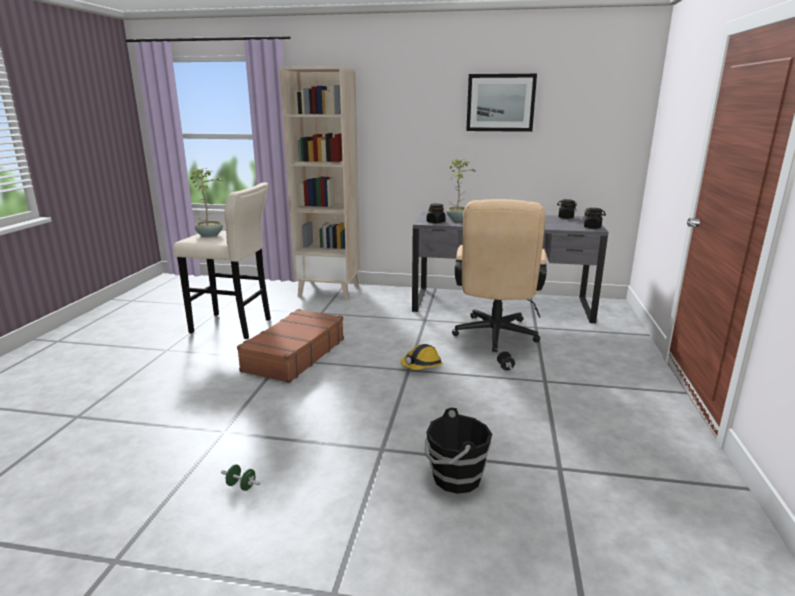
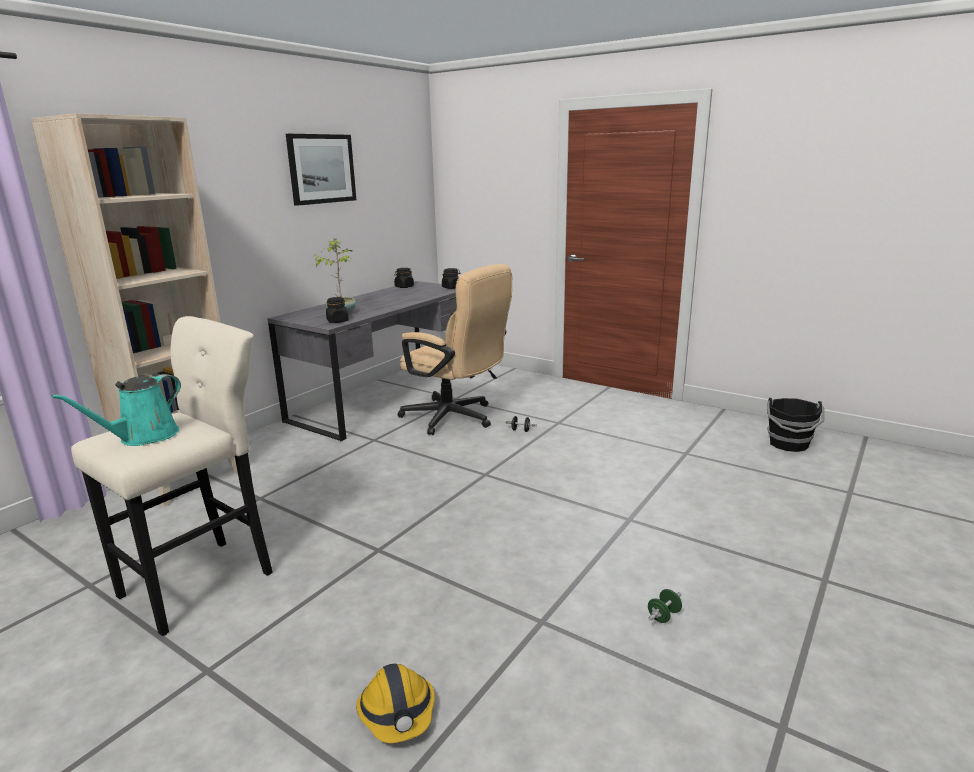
camera: 65 degrees left, 0 degrees up
(210, 235) = (144, 437): potted plant -> turquoise watering can
(294, 355) = (374, 539): brown suitcase -> none
(421, 366) = (482, 466): hard hat -> hard hat (398, 712)
(455, 477) = (685, 495): black bucket -> black bucket (788, 444)

